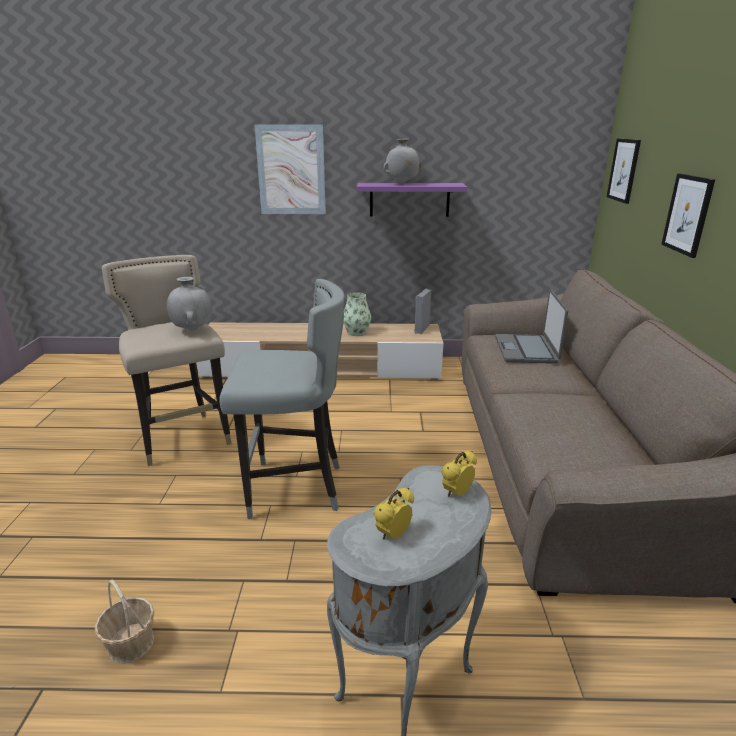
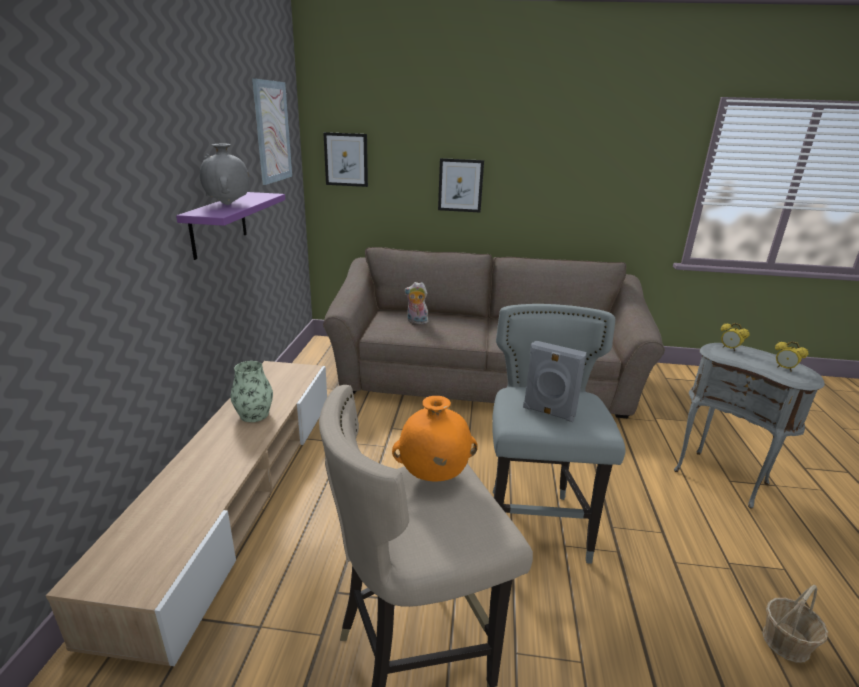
camera: 85 degrees left, 0 degrees up
(192, 330) = (433, 476): grey vase -> orange vase
(291, 170) = (99, 216): picture -> picture (272, 132)
(421, 329) = (275, 371): grey speaker -> grey speaker (548, 413)
(526, 350) = (416, 322): laptop -> plush toy

